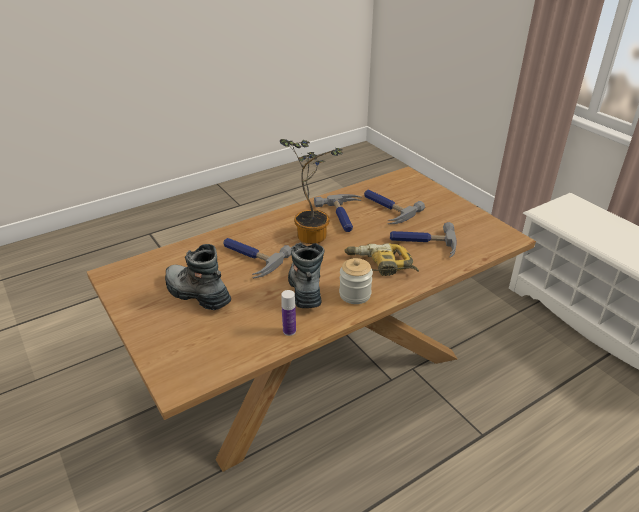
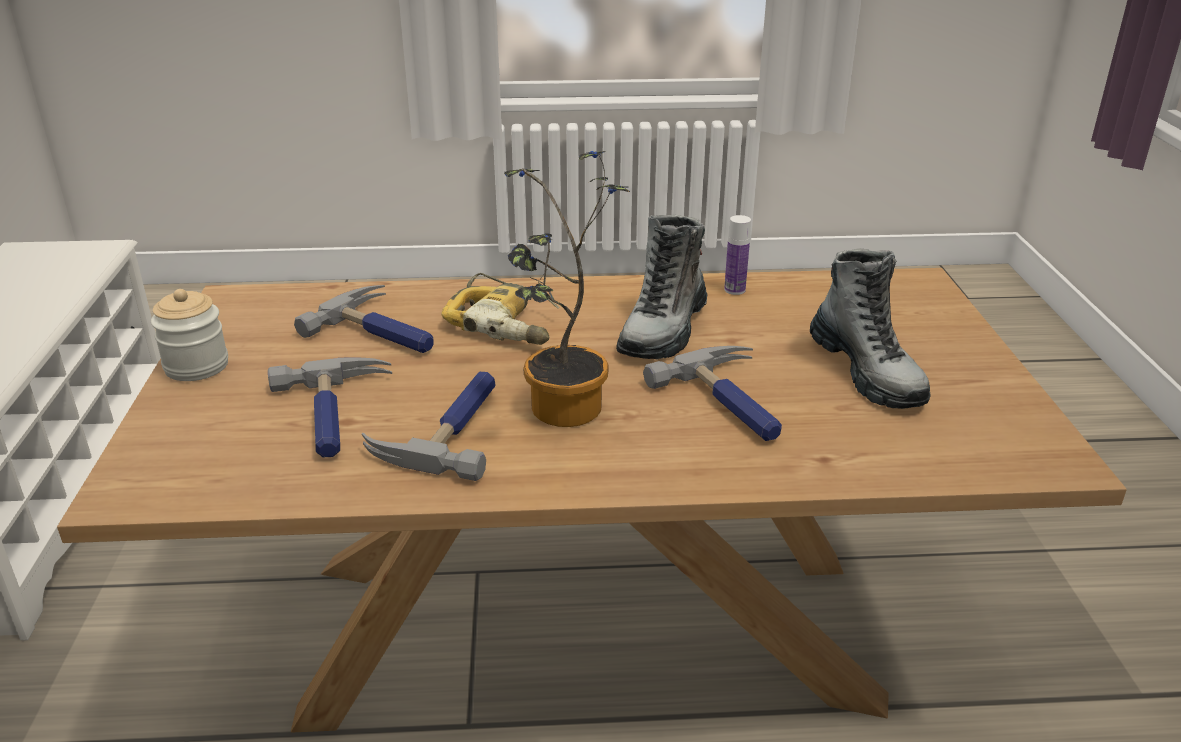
camera: 150 degrees left, 5 degrees down
(355, 294) = (595, 301): jar -> jar (196, 366)

